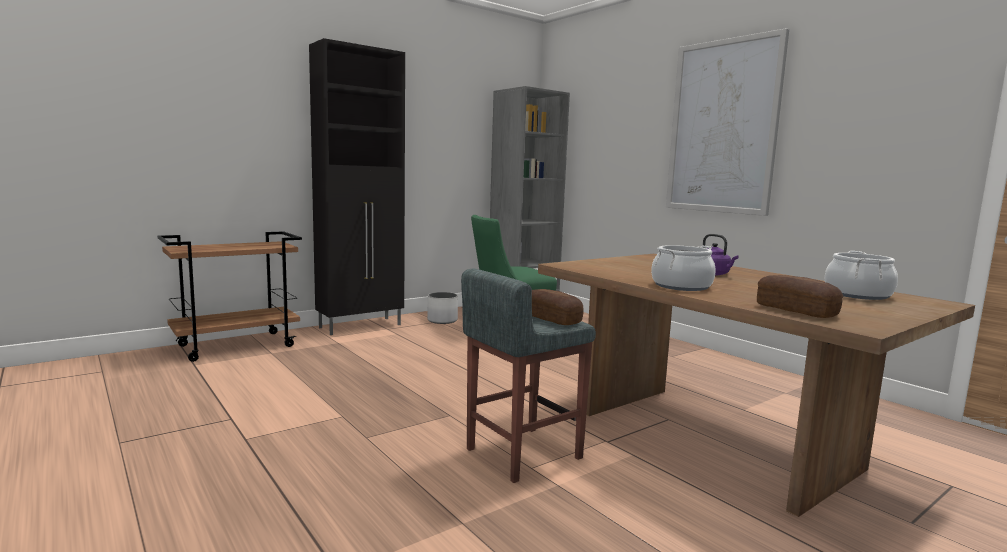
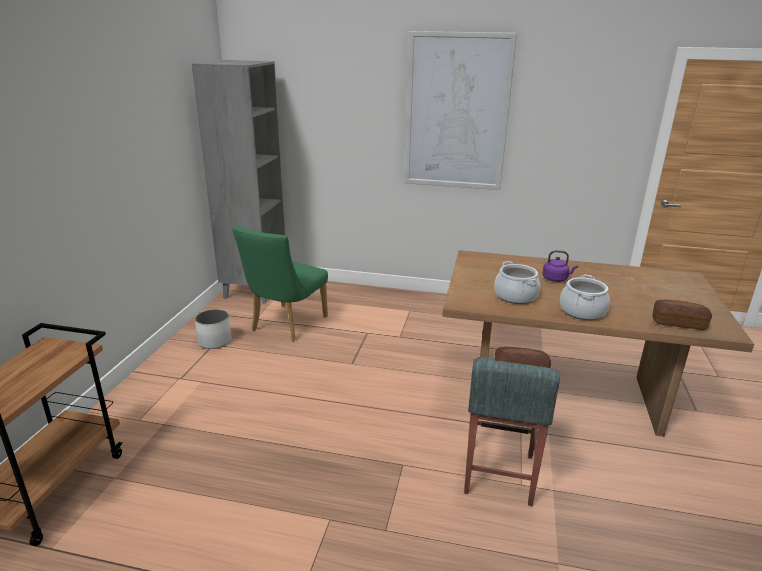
camera: 40 degrees left, 15 degrees up
(361, 326) = (146, 386): black cabinet -> none
(857, 294) = (654, 281): cooking pot -> cooking pot (515, 296)

